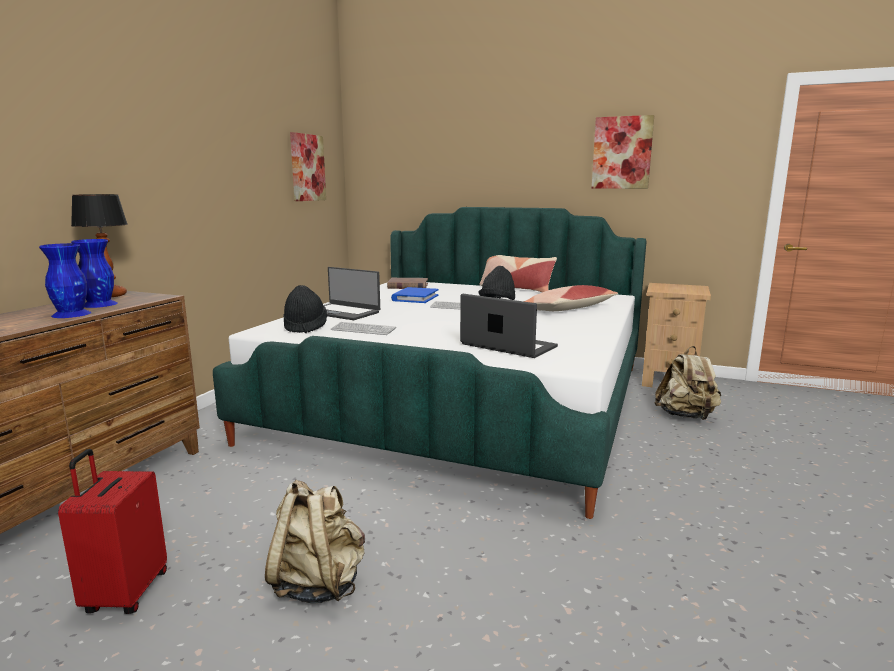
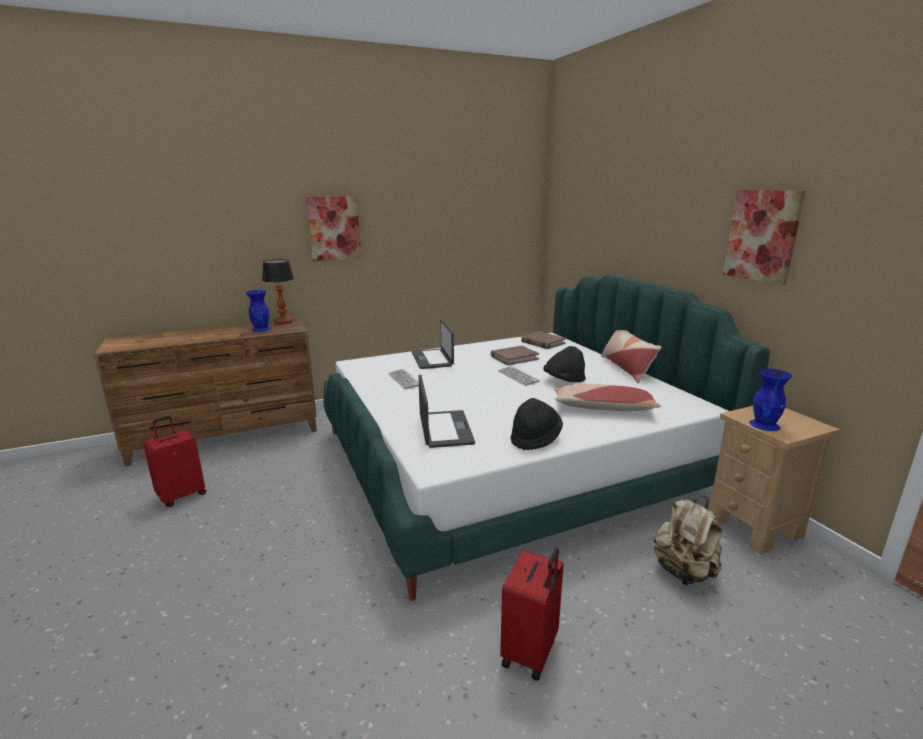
camera: 45 degrees right, 5 degrees up
(72, 314) = (234, 335): blue vase -> blue vase (765, 425)
(305, 327) = (382, 366): black hat -> black hat (535, 439)
(307, 167) = (492, 227): picture -> picture (334, 228)
(318, 584) = (232, 539): beige backpack -> none
(415, 298) = (514, 357): blue book -> brown book
(712, 497) = (531, 652): none -> red suitcase

